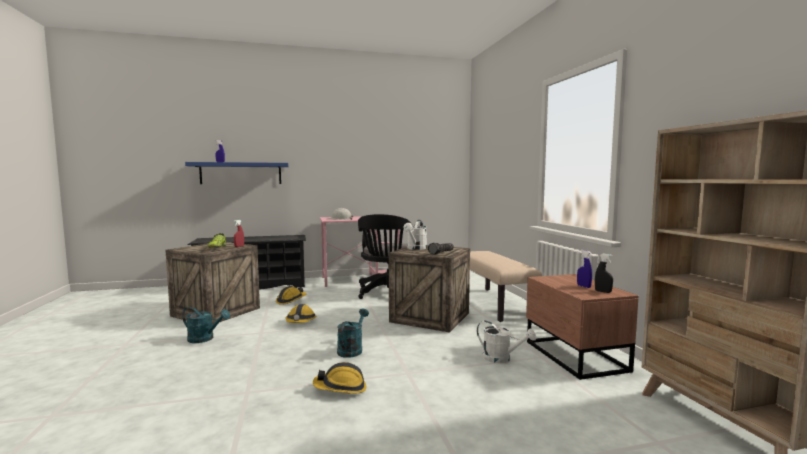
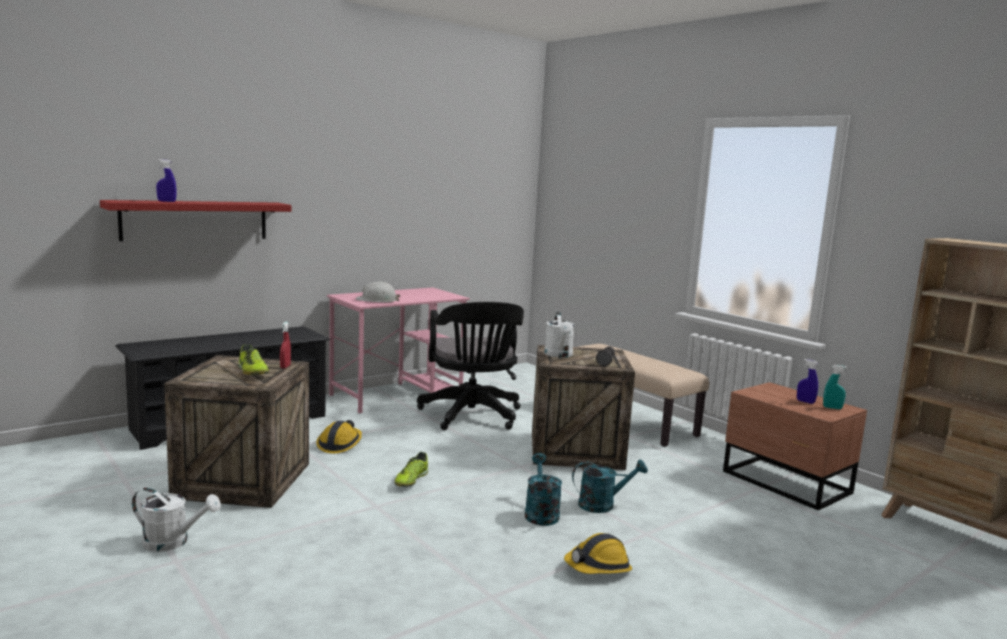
camera: 25 degrees left, 5 degrees up
(205, 339) = (302, 530): turquoise watering can -> turquoise watering can (603, 504)
(241, 173) = (195, 220): blue shelf -> red shelf
(301, 322) = (411, 480): hard hat -> shoe
(501, 358) = (721, 497): white watering can -> white watering can (173, 542)
(603, 291) = (832, 408): black spray bottle -> turquoise spray bottle

